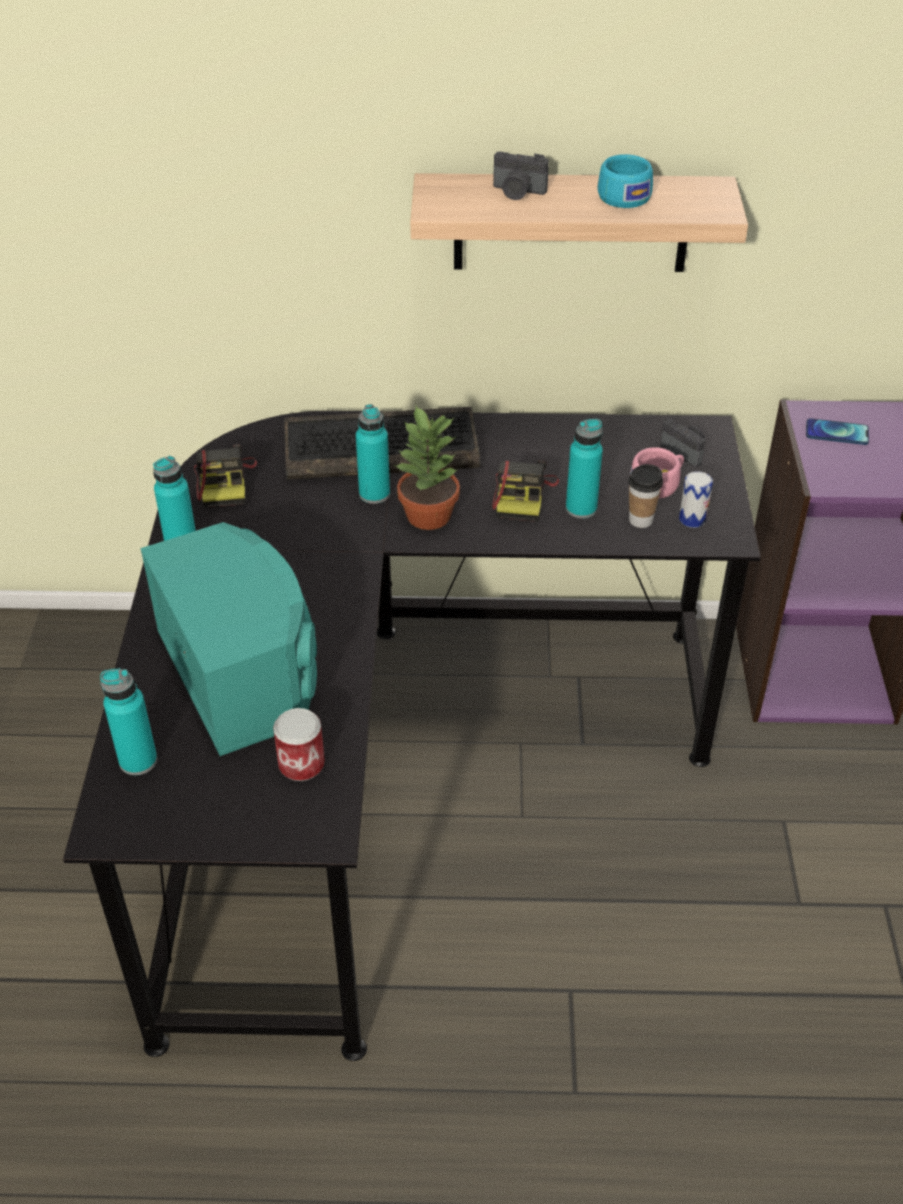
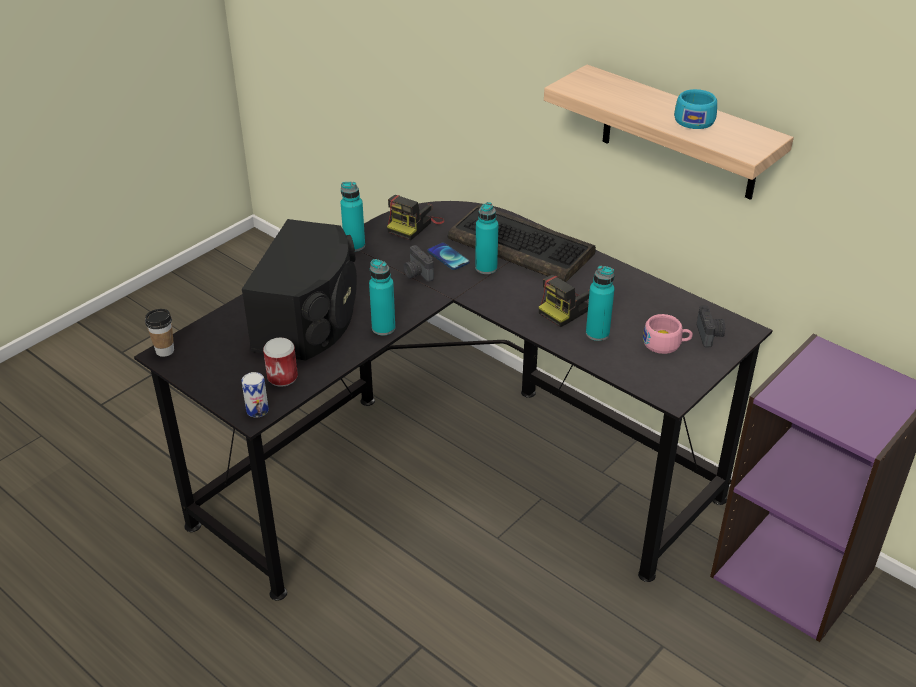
camera: 40 degrees right, 5 degrees down
(138, 761) = (214, 333): turquoise bottle -> turquoise bottle (383, 328)
(243, 671) = (310, 319): turquoise speaker -> black speaker
(429, 516) = (501, 294): potted plant -> none
(517, 192) = (631, 95): camera -> camera (417, 274)
(640, 520) = (626, 358): cup -> cup (165, 351)
(692, 519) = (661, 374): can -> can (257, 410)
(837, 433) = (827, 371): phone -> phone (448, 257)

